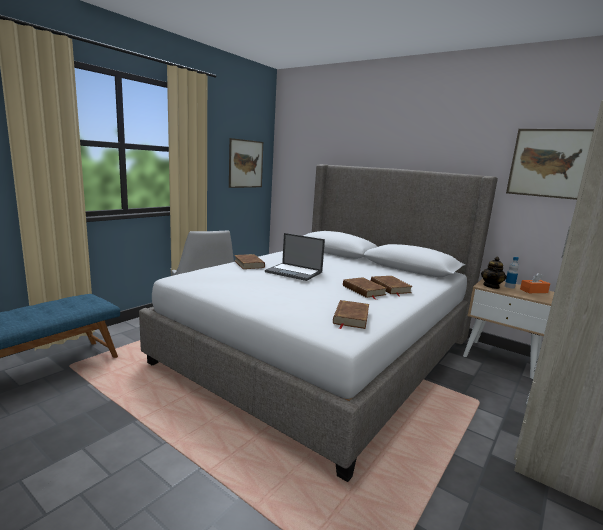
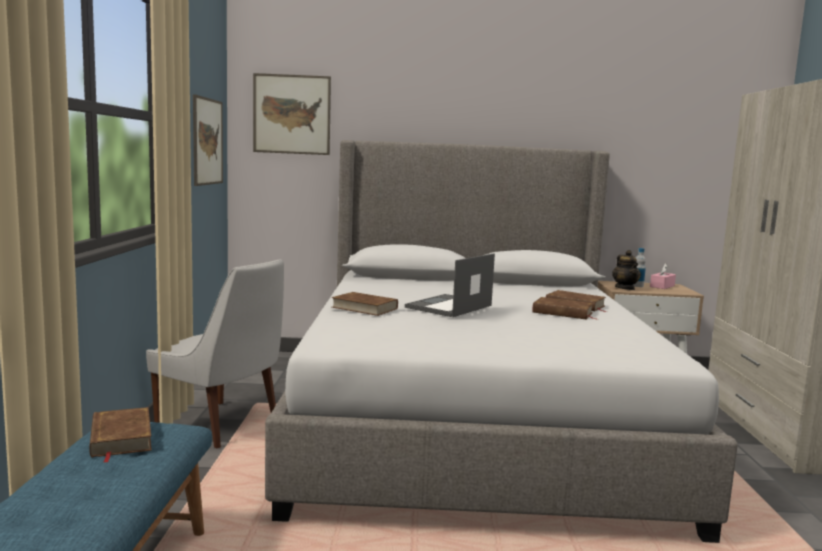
camera: 35 degrees left, 5 degrees down
(294, 272) = (448, 307): laptop -> laptop turned 135 degrees clockwise
(350, 317) = (629, 341): brown book -> brown book (120, 438)
(533, 291) = (662, 286): orange tissue box -> pink tissue box
(548, 163) = (654, 134): picture -> picture (292, 114)

